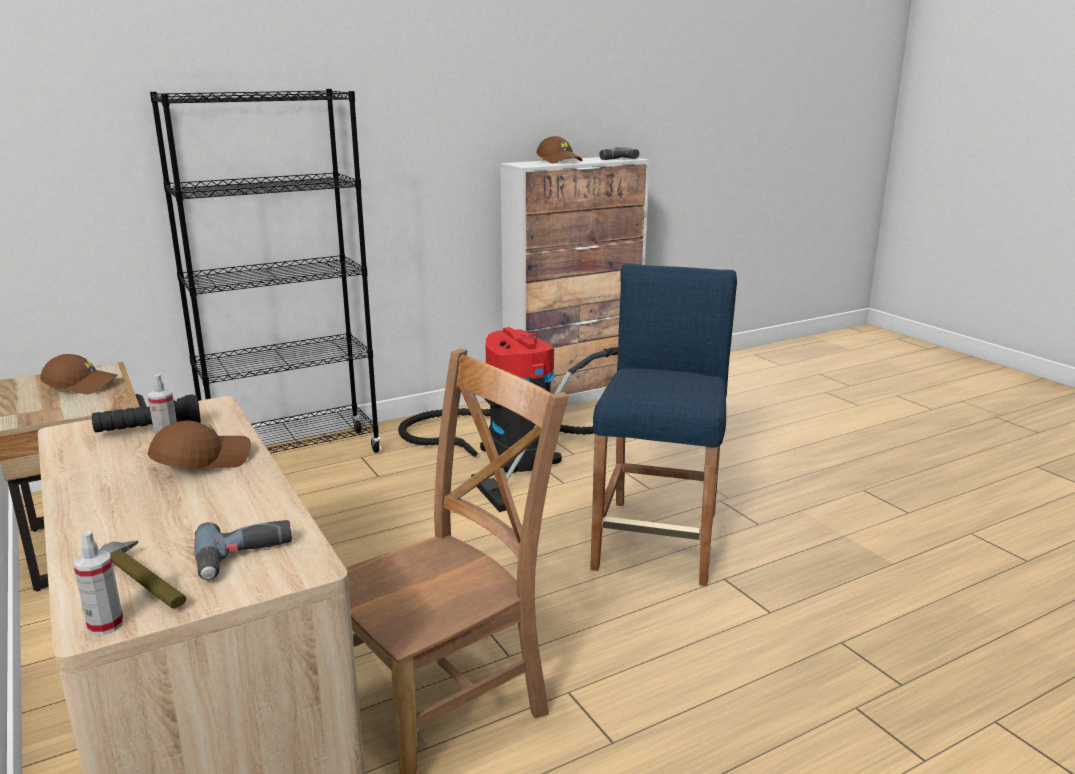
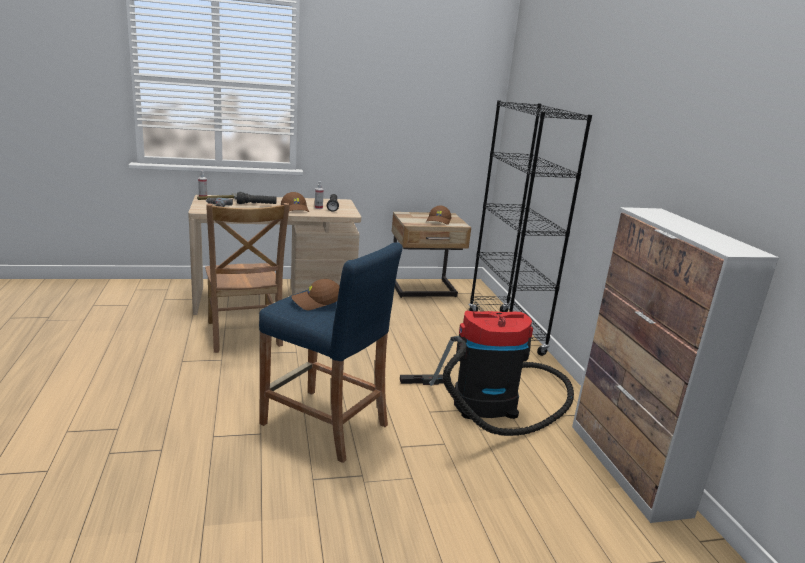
camera: 105 degrees right, 0 degrees up
(178, 513) = (256, 205): none -> black flashlight
(559, 161) = (686, 224): brown cap -> brown cap (317, 302)
(613, 158) = (727, 244): power drill -> none

